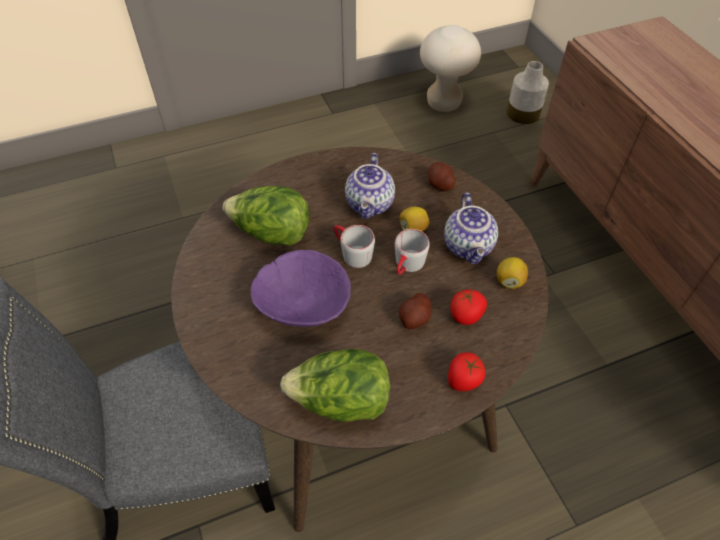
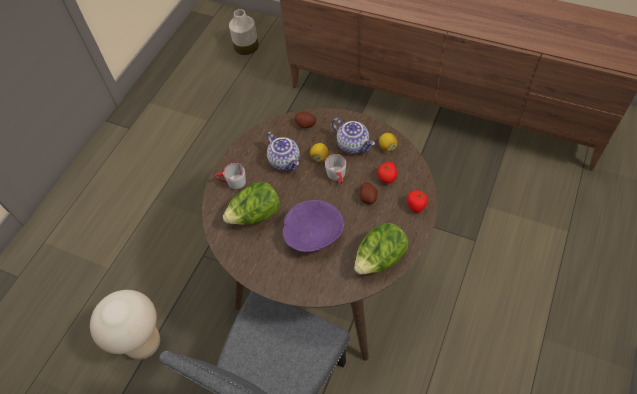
camera: 40 degrees left, 5 degrees up
(352, 253) = (305, 192): grey mug -> grey mug (232, 182)
(443, 103) = (193, 72): beige stool -> beige stool (143, 343)

